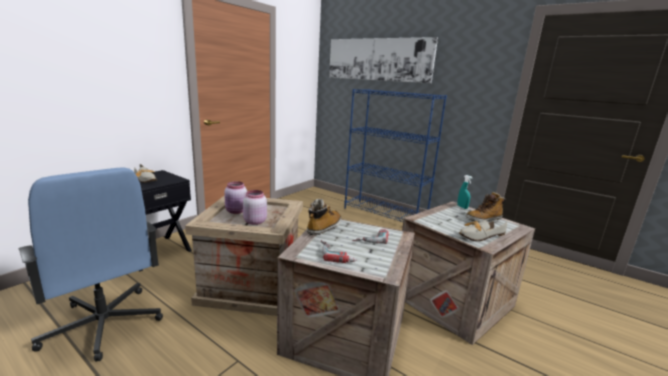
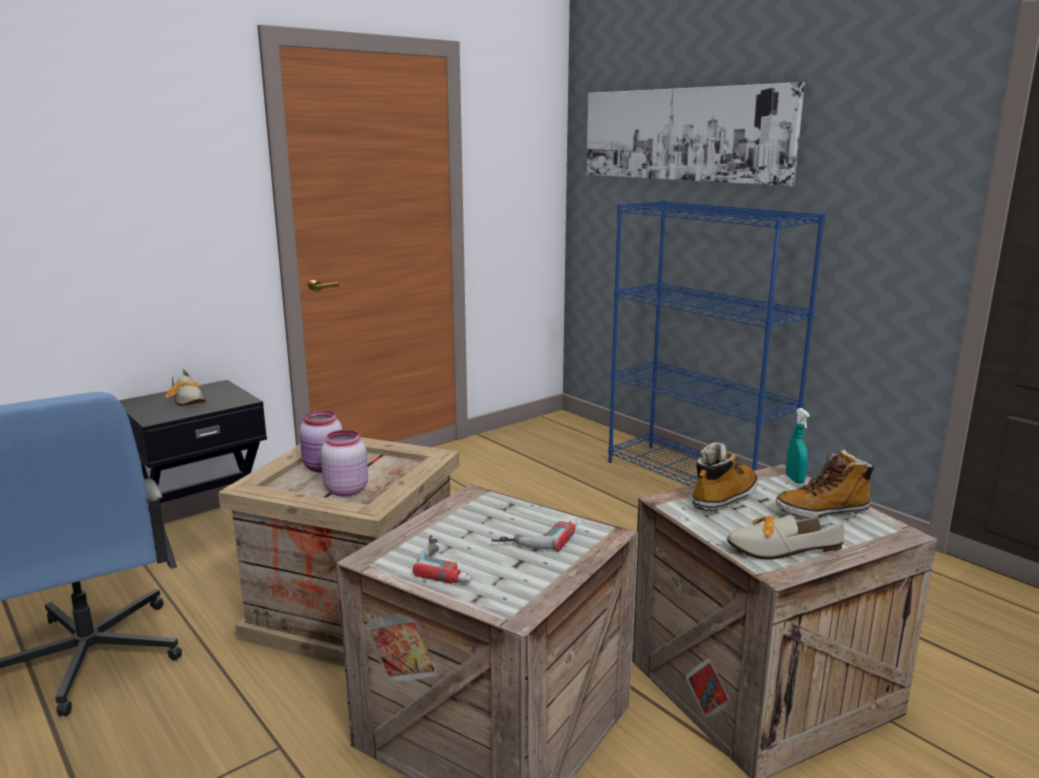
camera: 15 degrees right, 0 degrees up
(324, 228) = (457, 511): boot -> boot (724, 498)

